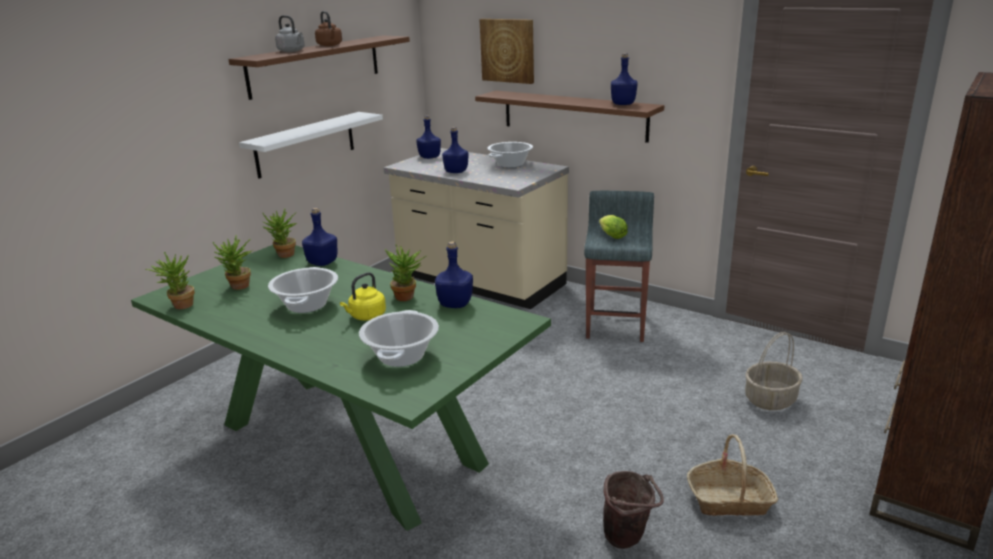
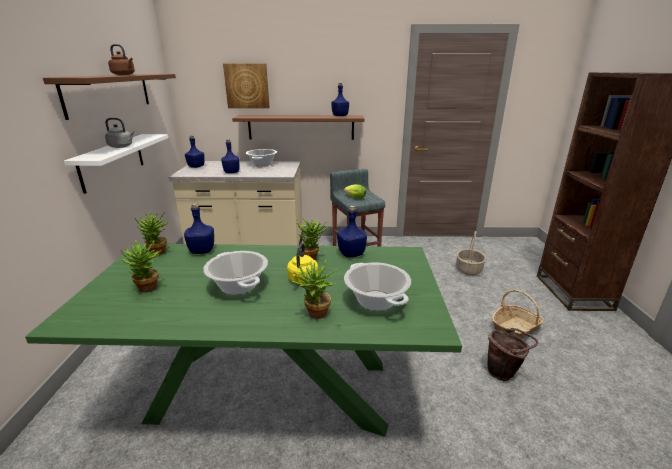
camera: 35 degrees left, 0 degrees up
(179, 306) = (102, 324): potted plant -> potted plant (315, 315)
(292, 51) = (100, 75): grey kettle -> grey kettle (122, 146)

